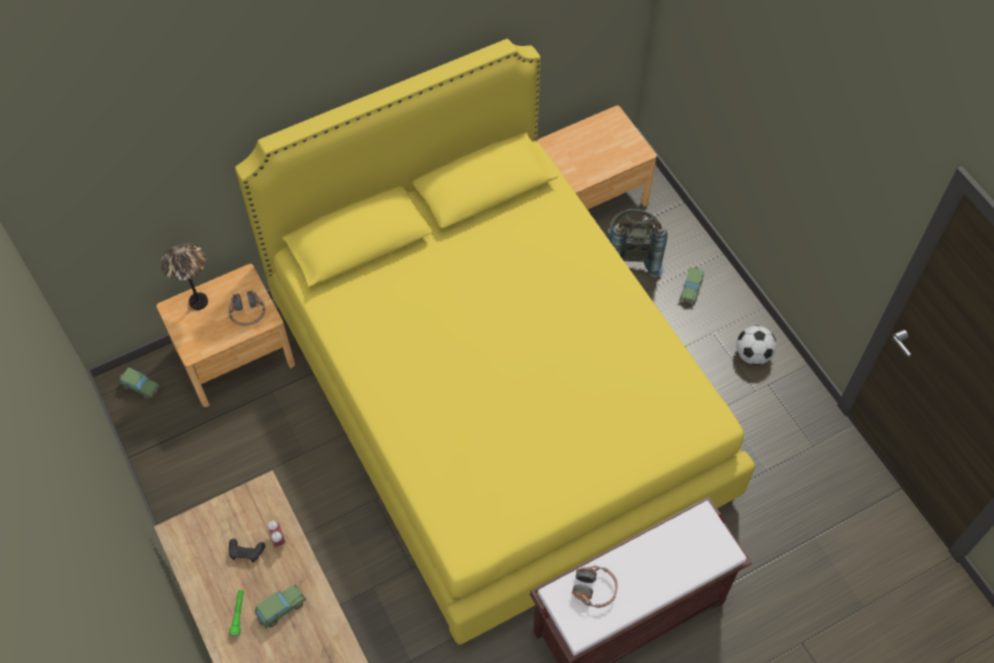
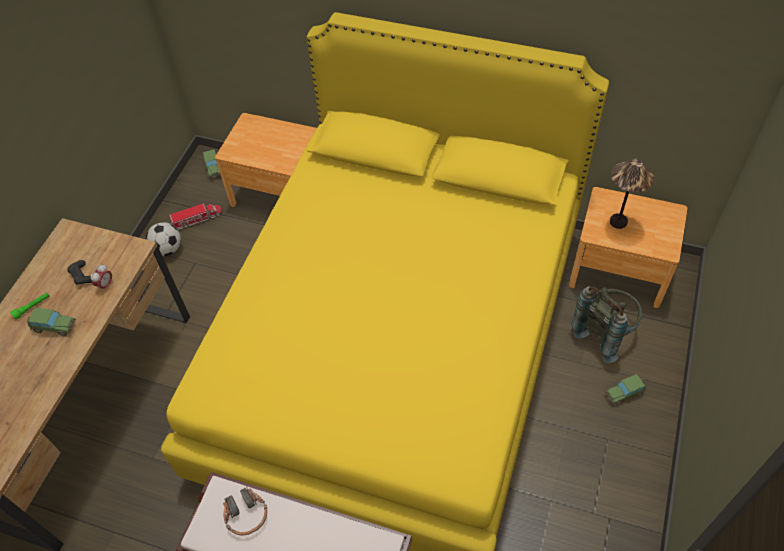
camera: 50 degrees right, 5 degrees down
(188, 445) = (197, 219): none -> toy truck
(199, 302) = (265, 128): table lamp -> table lamp (618, 222)
(247, 313) = (282, 154): headphones -> none
(752, 354) = (622, 483): football -> football (168, 249)

